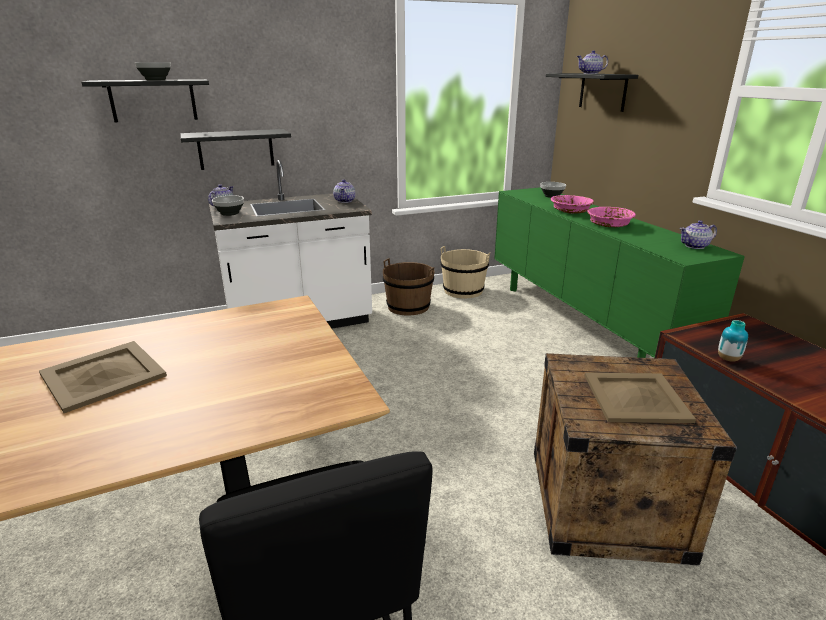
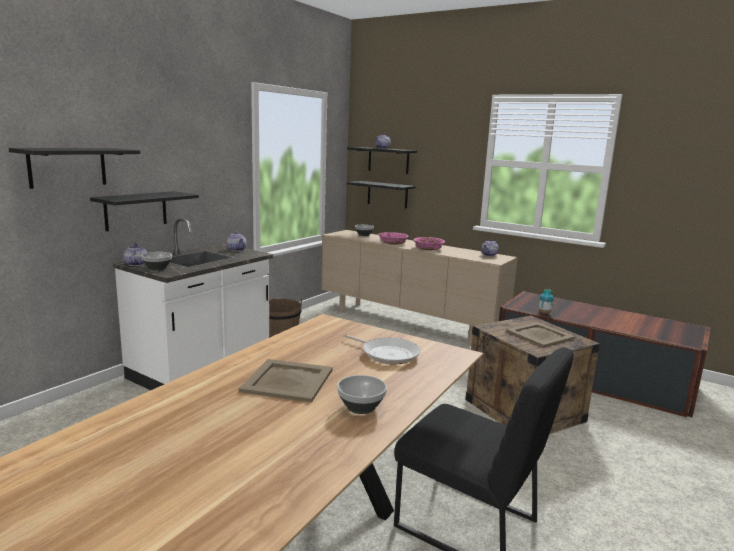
camera: 35 degrees left, 10 degrees down
(156, 79) = (83, 148): bowl -> bowl (361, 407)
(265, 372) = (387, 354): none -> frying pan
(463, 291) = (307, 318): beige bucket -> none
(582, 322) = (409, 323): green cabinet -> beige cabinet
(596, 141) = (387, 194): none -> black shelf

